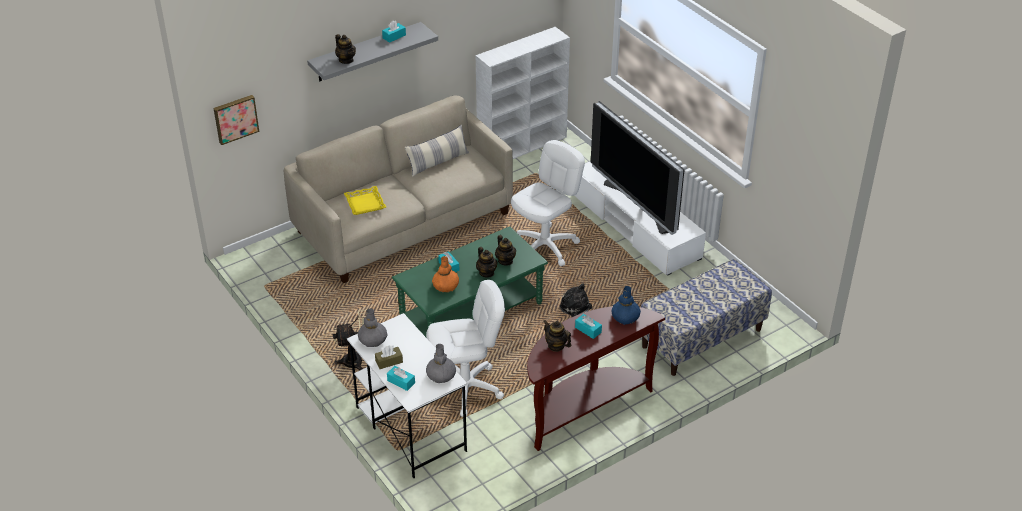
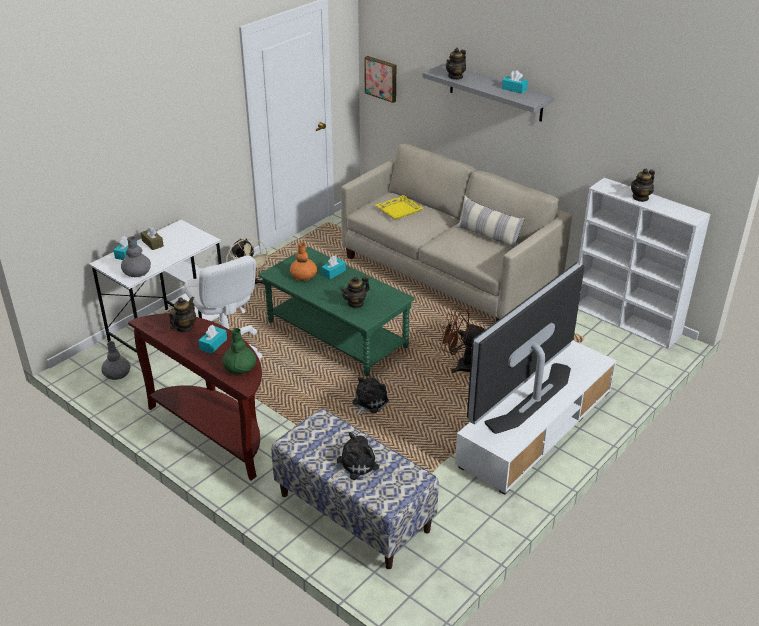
camera: 75 degrees right, 5 degrees down
(372, 340) = (180, 231): grey vase -> grey vase (117, 374)
(486, 273) = (332, 295): teapot -> teapot (640, 197)
(545, 246) = (461, 365): white office chair -> brown fan
(625, 317) = (239, 367): blue vase -> green vase
(713, 296) = (354, 465): none -> plush toy

